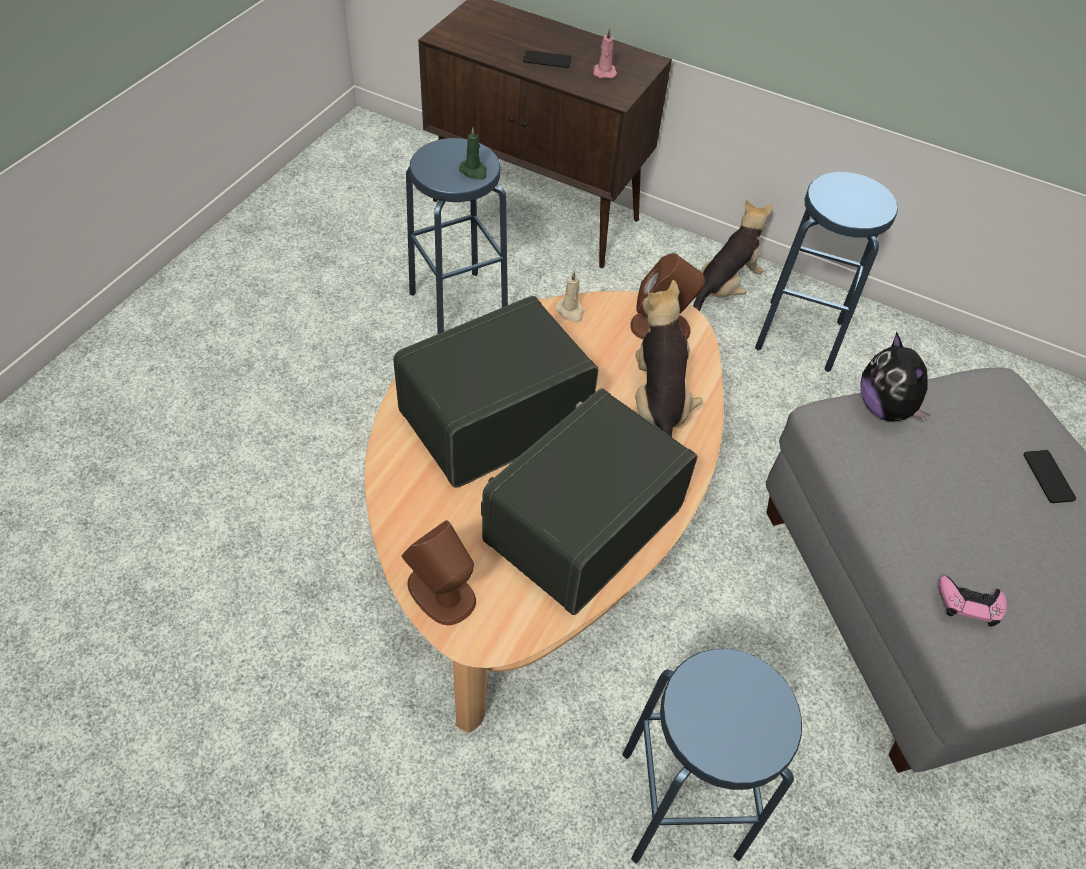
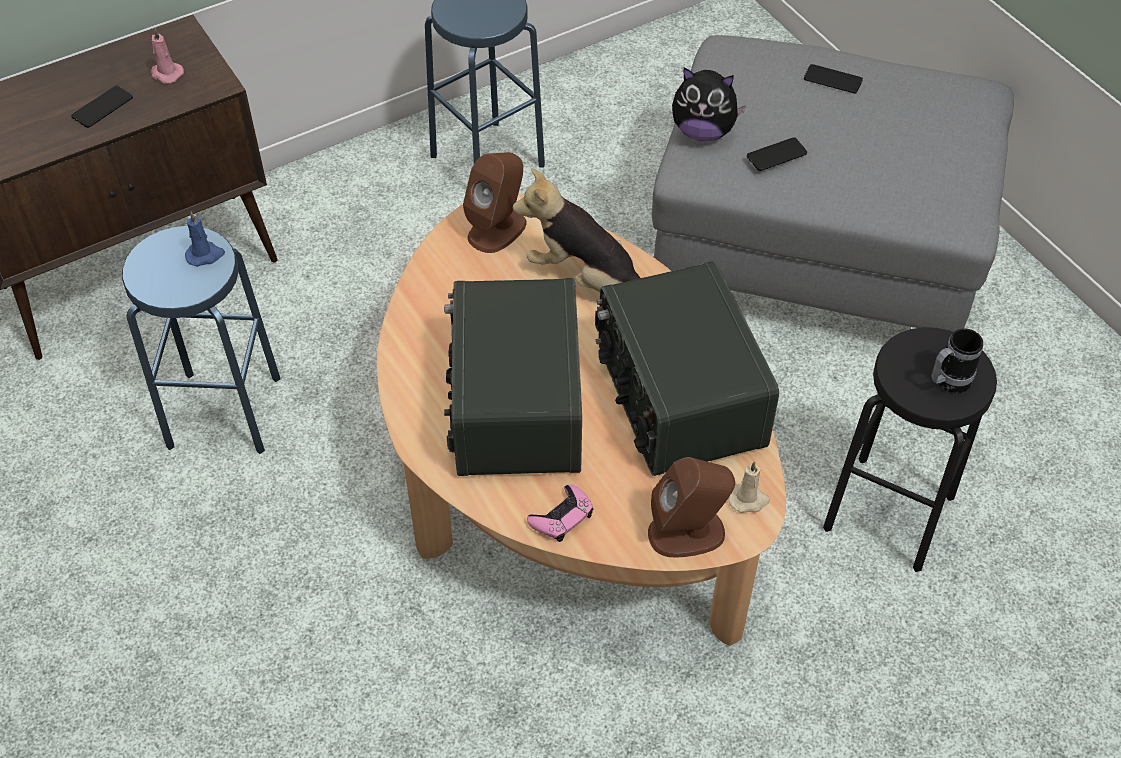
camera: 55 degrees left, 0 degrees up
(474, 171) = (205, 255): green candle -> blue candle
(570, 312) = (426, 285): beige candle -> beige candle (749, 500)
(680, 803) = (888, 513): blue stool -> black stool
(724, 288) = (385, 181): plush toy -> none
(725, 728) = (947, 382): none -> mug
(908, 472) = (776, 155): none -> phone
(969, 604) = (910, 192): pink game controller -> pink game controller (562, 517)

